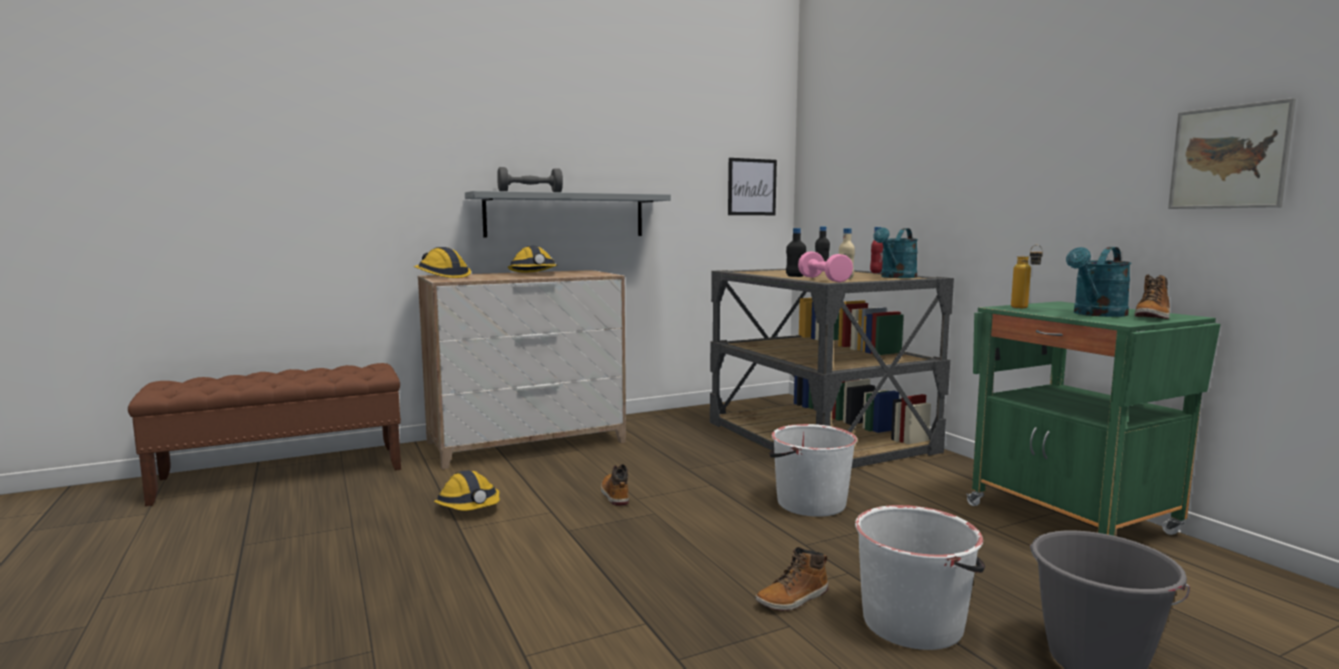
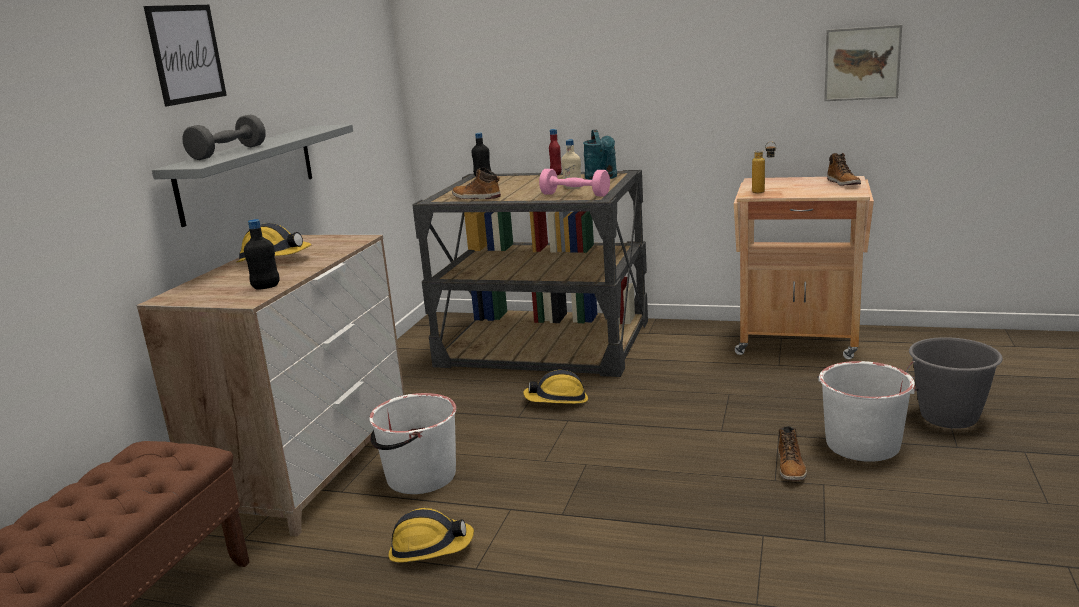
camera: 45 degrees left, 10 degrees up
(441, 276) = (188, 296): hard hat -> hard hat (557, 400)
(614, 495) = (522, 467): boot -> boot (476, 197)
(752, 187) = (376, 96): picture -> picture (186, 54)
(795, 276) = (524, 195): black bottle -> black bottle (266, 287)
(810, 503) = (659, 400): white bucket -> white bucket (420, 477)
(1072, 521) = (799, 340): green cart -> brown cart
(1096, 314) = (816, 188): turquoise watering can -> none

